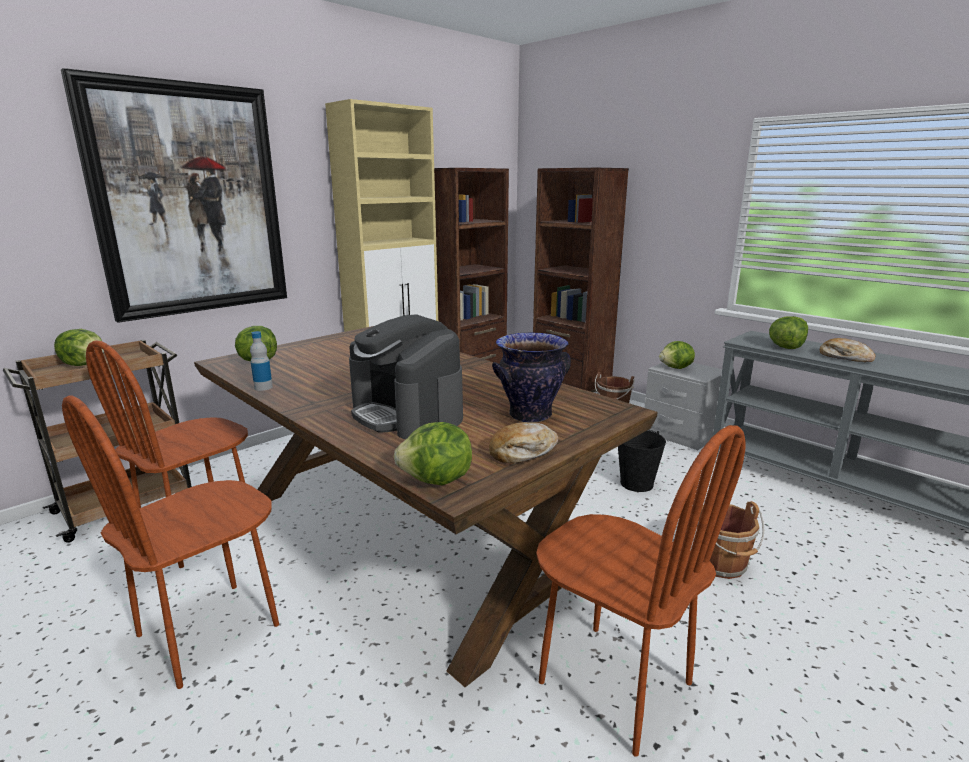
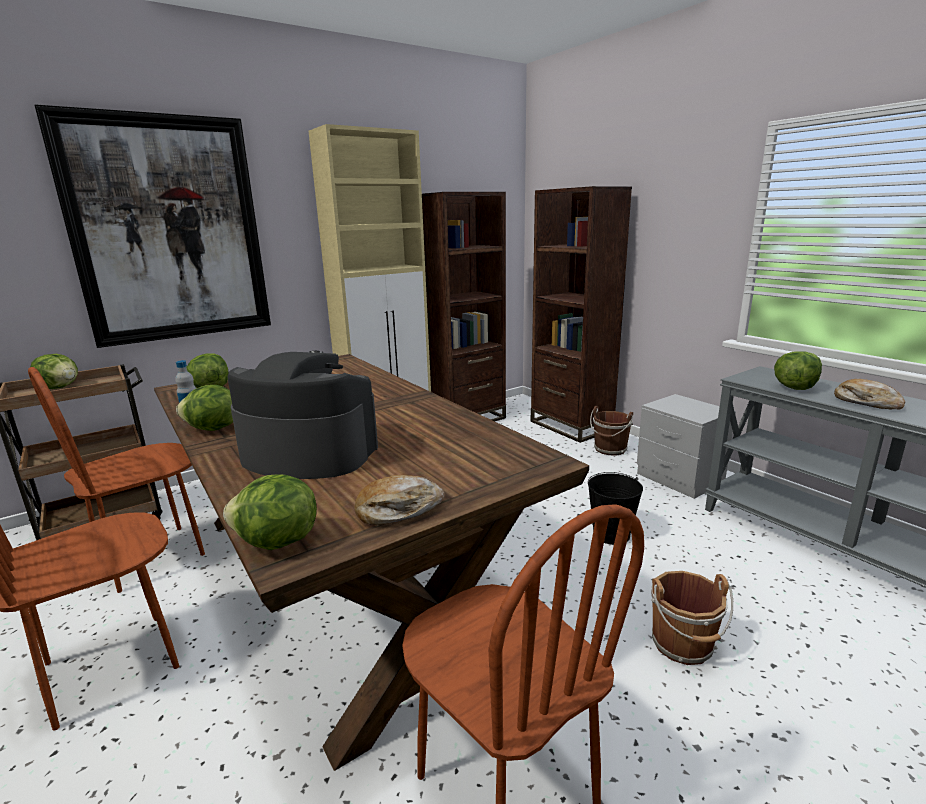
camera: 10 degrees right, 0 degrees up
(407, 413) = (308, 454): coffee machine -> coffee machine turned 135 degrees clockwise
(530, 415) = (437, 462): vase -> none
(676, 368) = (674, 406): lettuce -> lettuce (212, 429)

